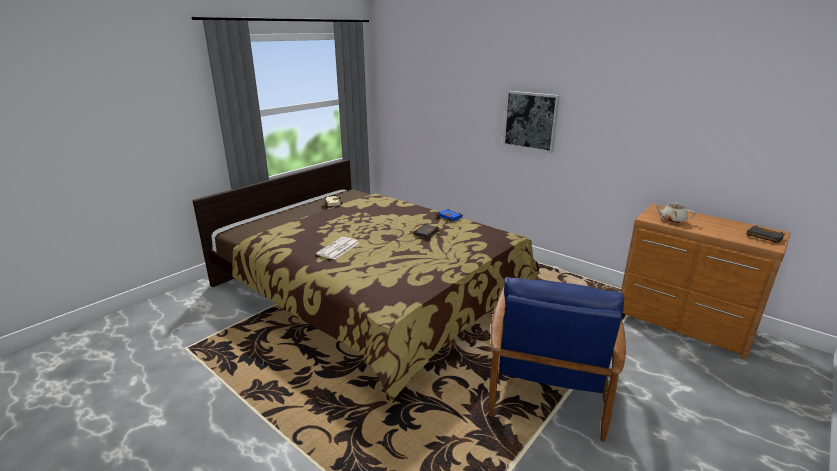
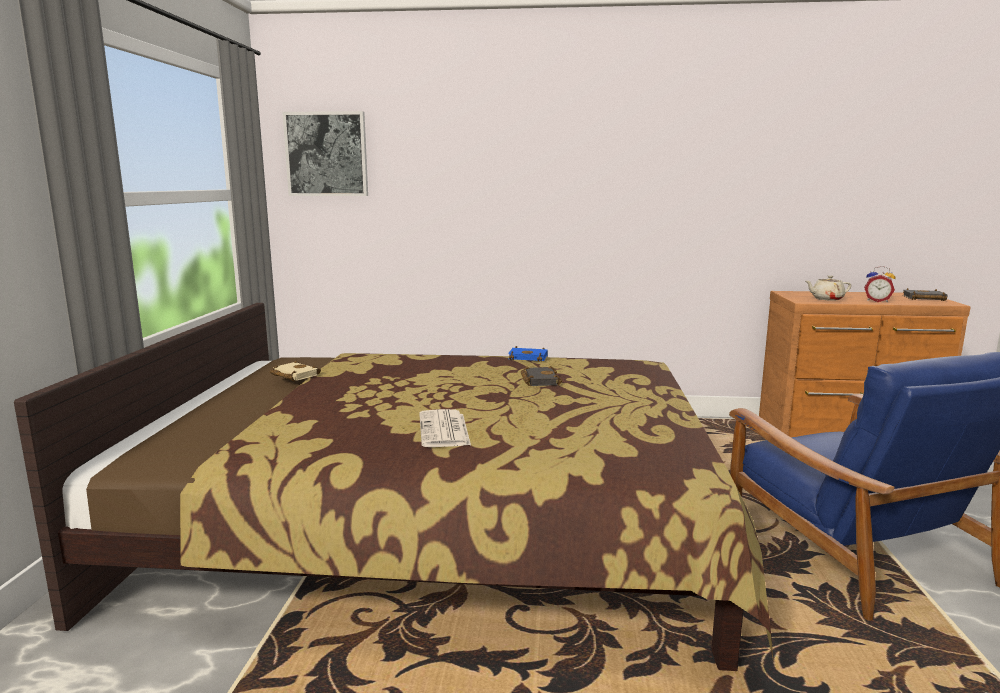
camera: 35 degrees left, 10 degrees down
(530, 121) = (582, 202): picture -> picture (326, 154)
(710, 230) = (877, 301): none -> alarm clock

